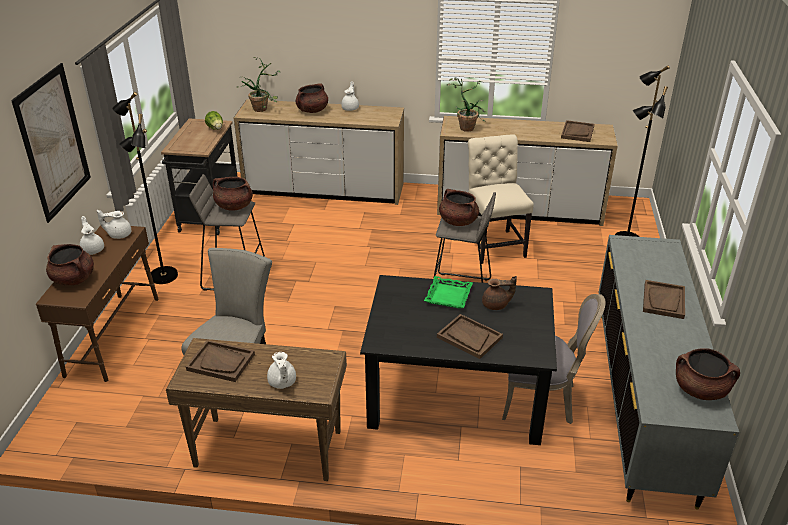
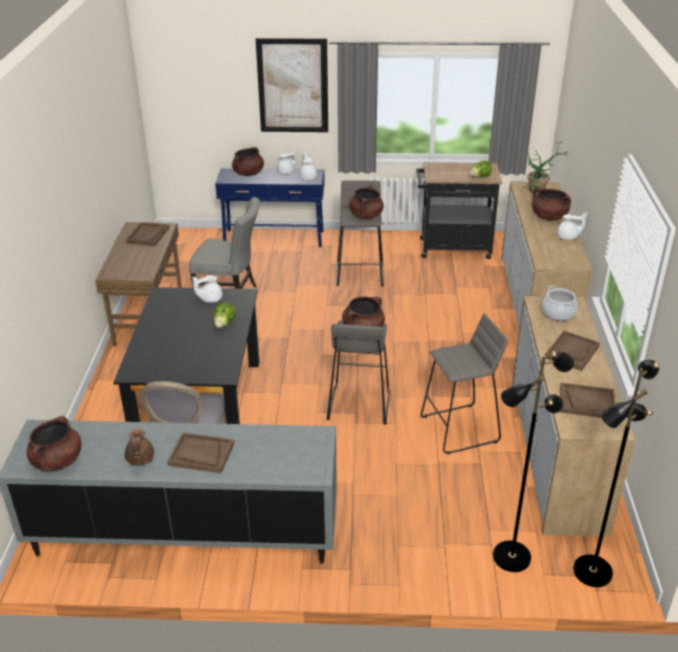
camera: 85 degrees right, 0 degrees up
(114, 336) = (274, 239): brown console table -> blue console table
(162, 276) = (353, 243): black floor lamp -> black floor lamp (591, 570)
(282, 383) = (121, 259): white teapot -> white teapot (210, 299)
(448, 296) = (224, 324): green tray -> lettuce
(467, 126) = (558, 313): potted plant -> cooking pot
(469, 337) = (162, 336): brown tray -> brown tray (572, 352)
(494, 244) = (460, 429): beige chair -> grey stool
(496, 305) = (208, 350): brown teapot -> brown teapot (140, 460)

